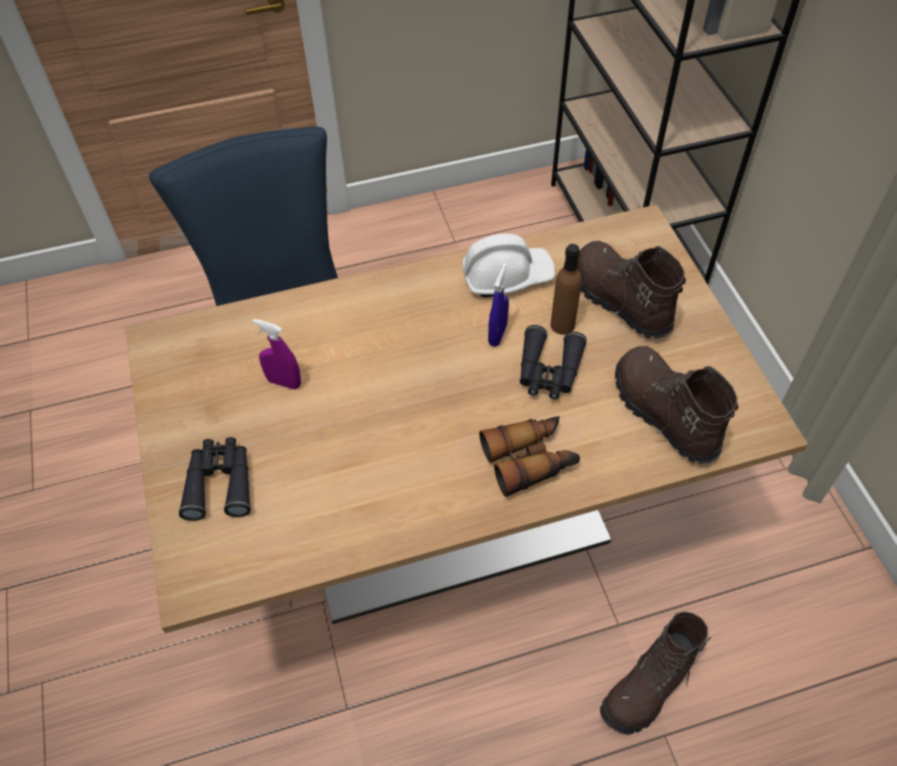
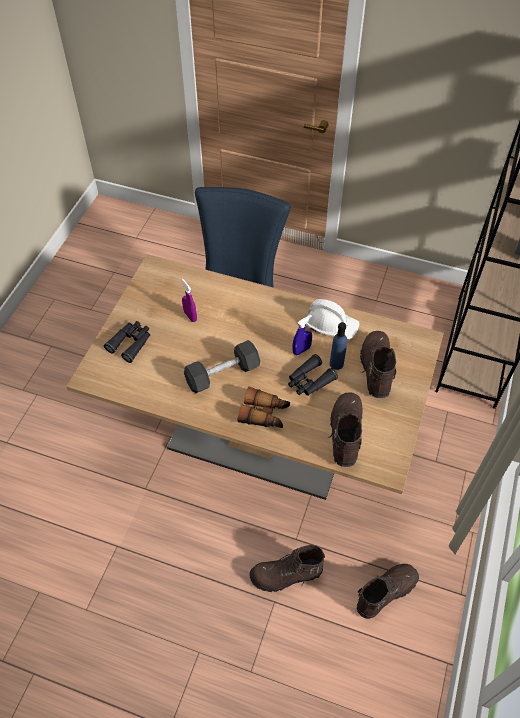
camera: 35 degrees right, 0 degrees up
(414, 440) = (222, 374): none -> grey dumbbell
(562, 325) = (336, 364): brown bottle -> blue bottle
(784, 612) = (385, 592): none -> brown boot

